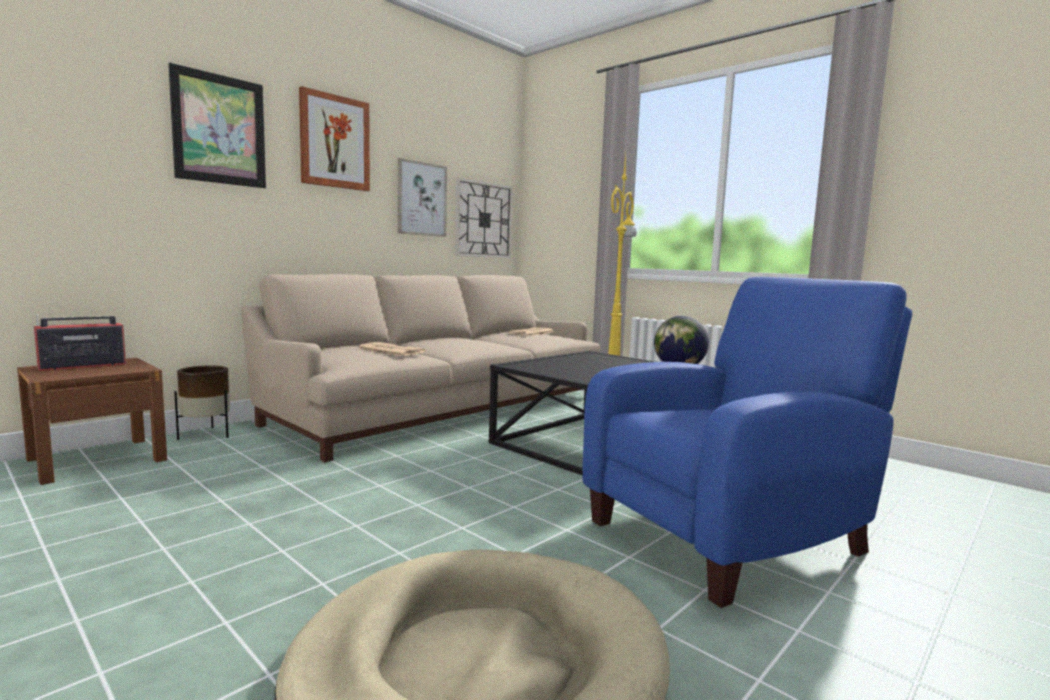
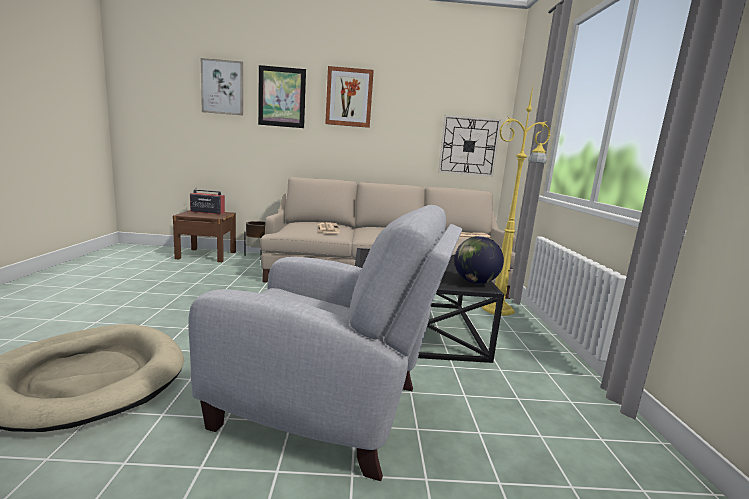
camera: 45 degrees right, 5 degrees up
(421, 199) = (412, 131): picture -> picture (222, 87)
(732, 535) = (327, 409): blue armchair -> grey armchair

